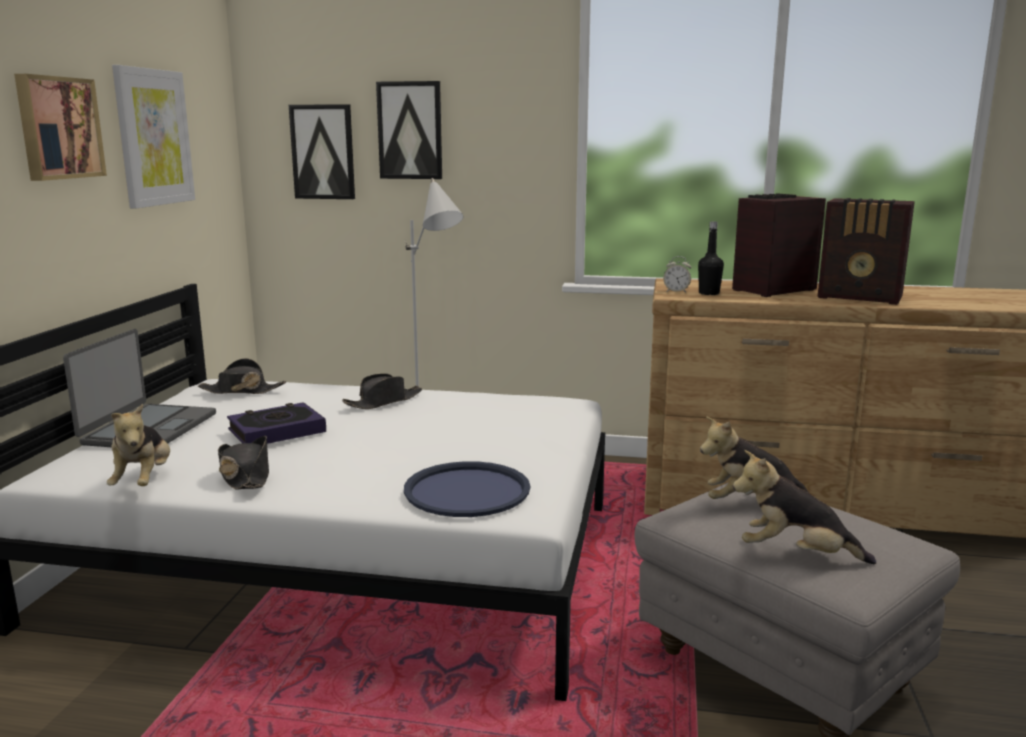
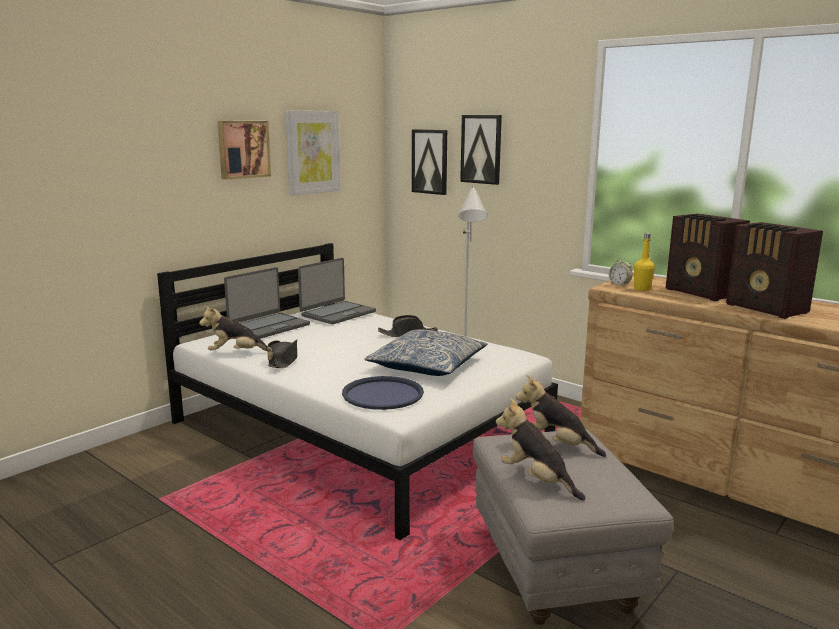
camera: 30 degrees right, 0 degrees up
(144, 481) = (236, 353): plush toy -> plush toy turned 60 degrees clockwise
(242, 391) = (337, 313): black hat -> laptop
(277, 431) = (327, 340): book -> none
(467, 438) = (427, 365): none -> pillow
(709, 293) = (642, 289): black bottle -> yellow bottle
(771, 290) = (702, 293): radio -> radio turned 120 degrees counterclockwise

